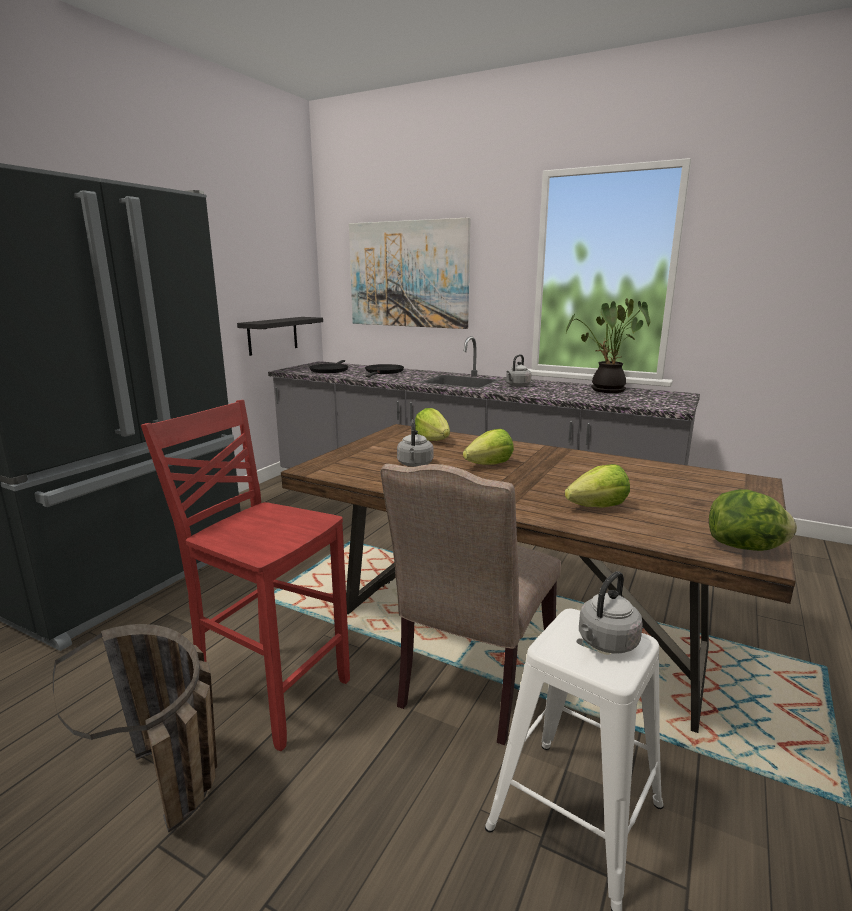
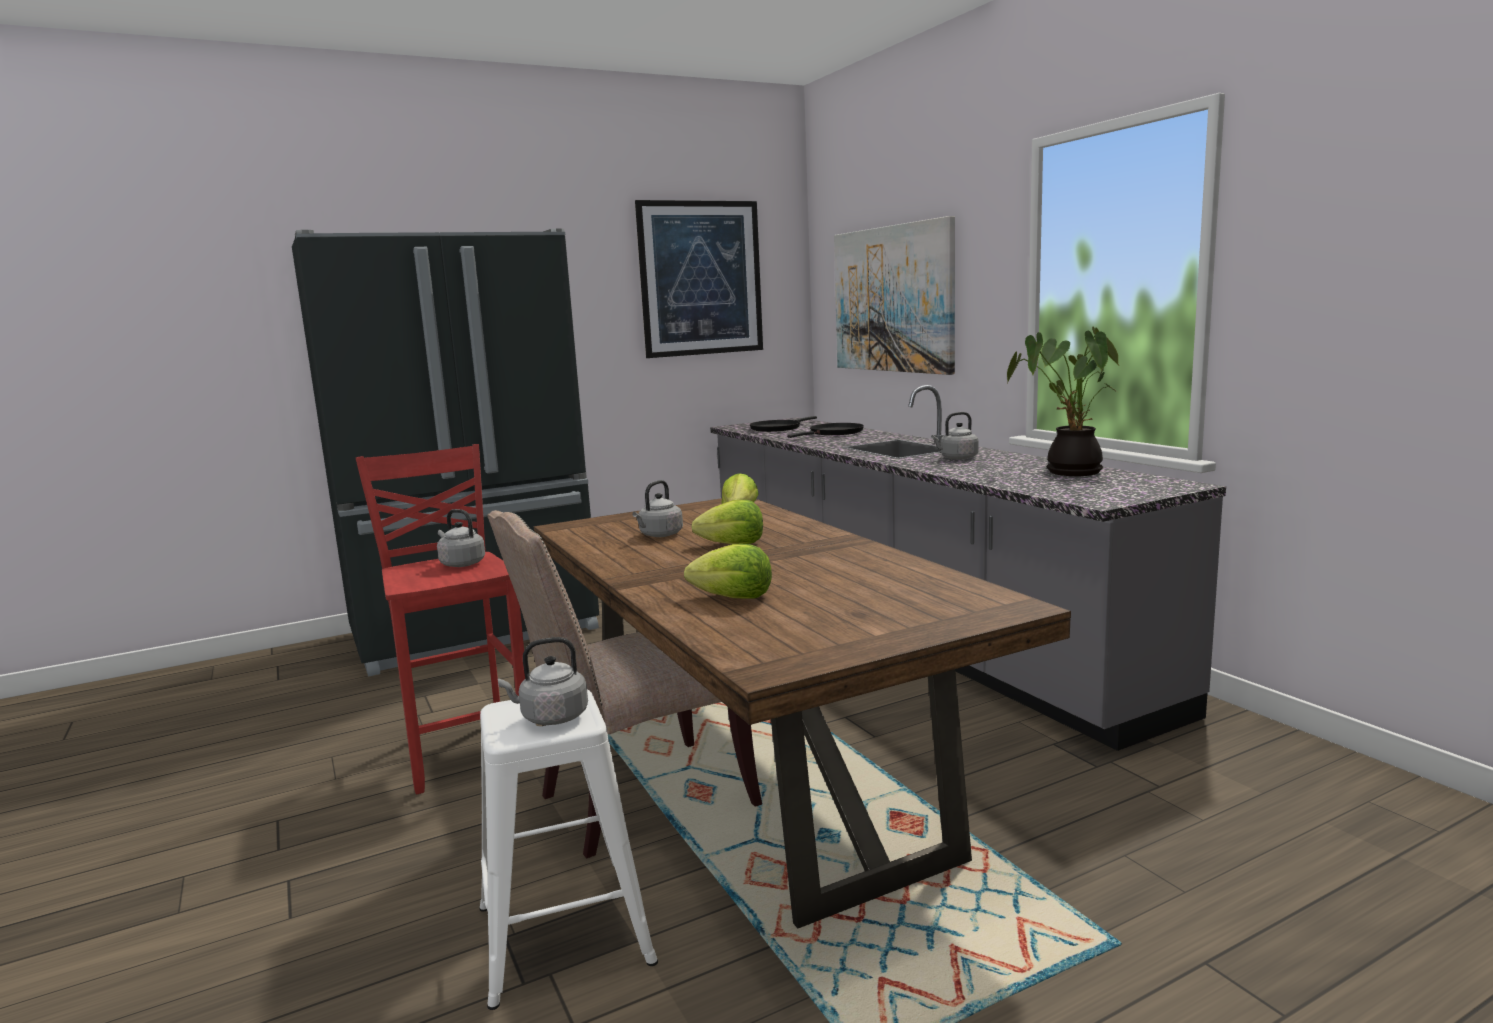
camera: 35 degrees right, 5 degrees down
(178, 799) = (319, 799): basket -> none
(252, 249) = (701, 278): none -> picture
(266, 519) = (461, 563): none -> grey kettle
(272, 335) = (727, 382): black shelf -> none
(745, 547) = (783, 658): lettuce -> none

